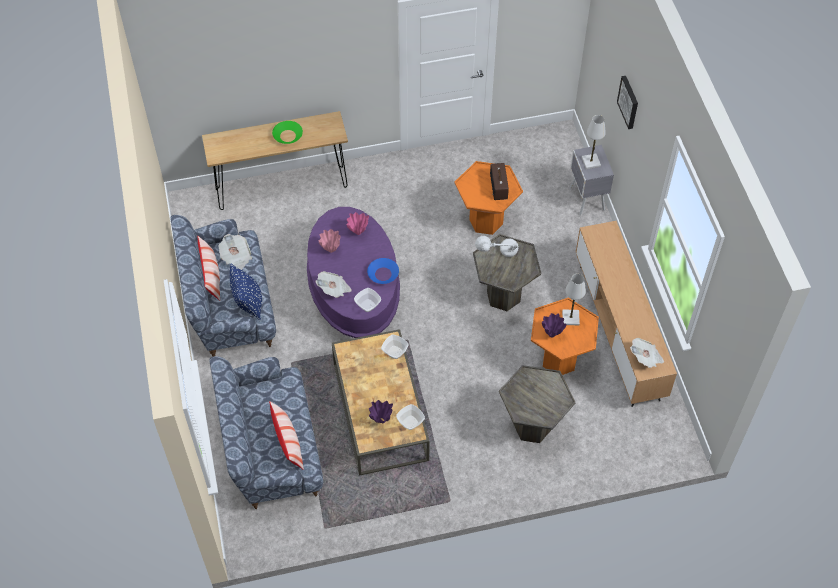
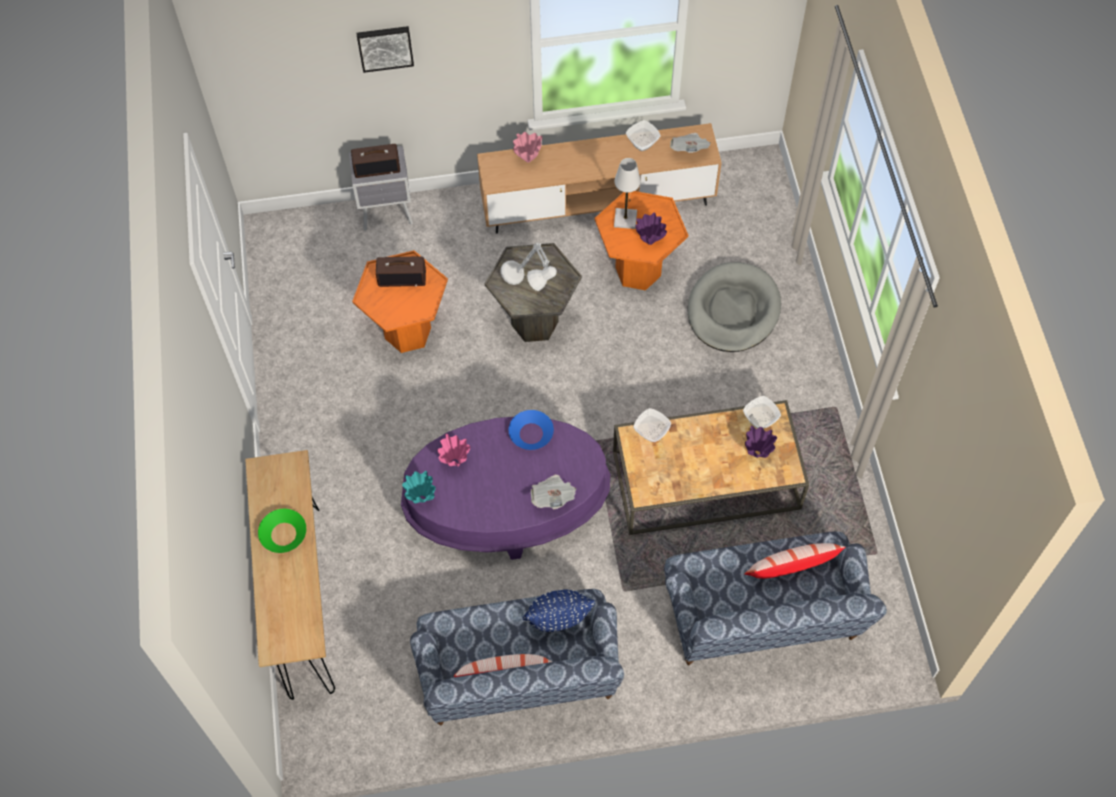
camera: 85 degrees left, 5 degrees up
(236, 257) = (472, 638): newspaper -> none
(330, 217) = (421, 498): none -> turquoise vase
(331, 250) = (482, 499): pink vase -> pink vase (527, 160)
(368, 305) = (583, 454): bowl -> bowl (642, 143)
(532, 427) = (733, 310): grey side table -> grey dog bed
(591, 162) = (377, 167): white table lamp -> radio

